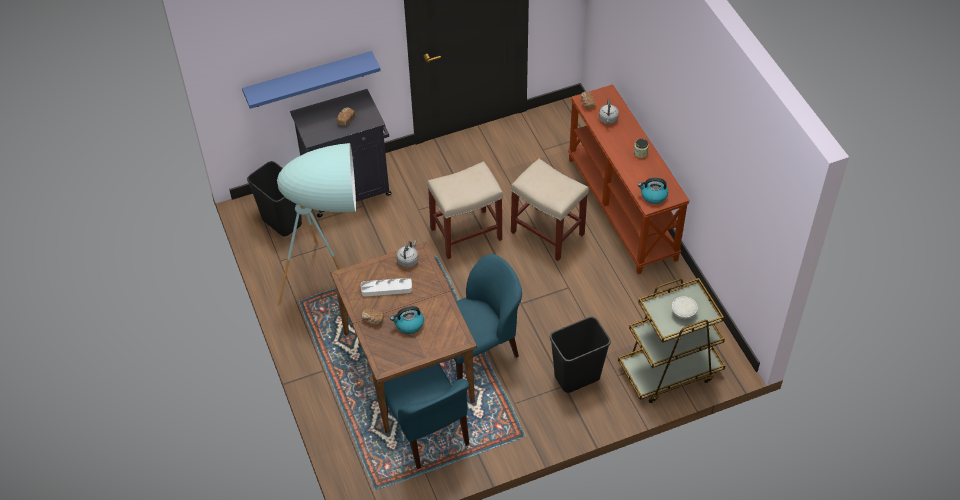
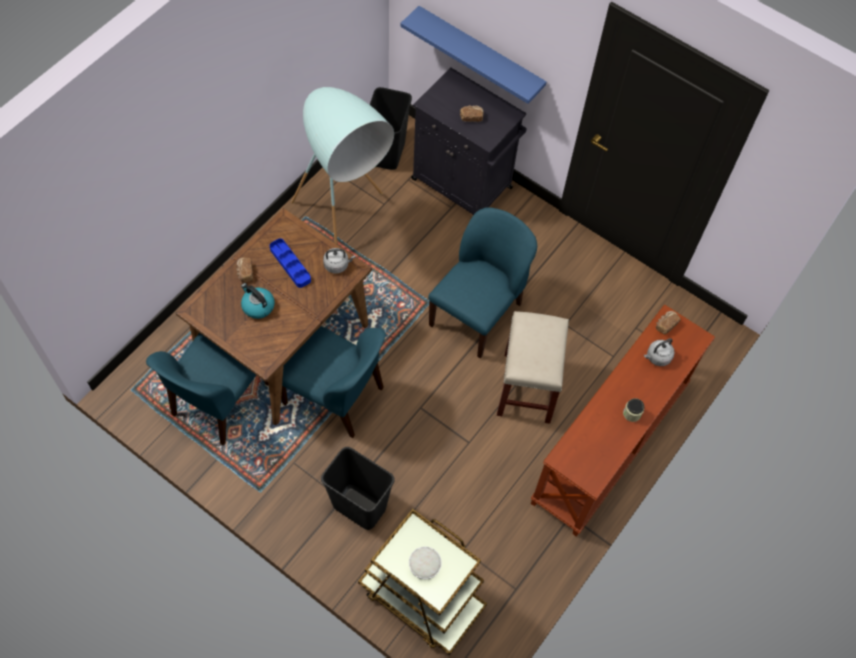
camera: 55 degrees right, 10 degrees up
(386, 289) = (290, 265): white tray -> blue tray
(467, 233) = (477, 313): beige stool -> blue chair
(653, 196) = (577, 456): kettle -> none

